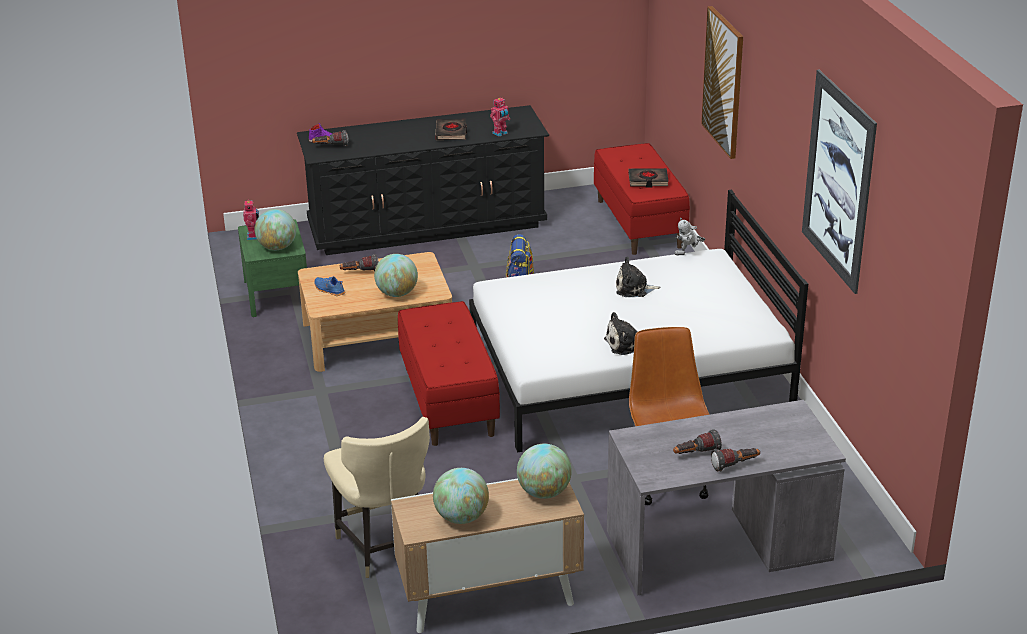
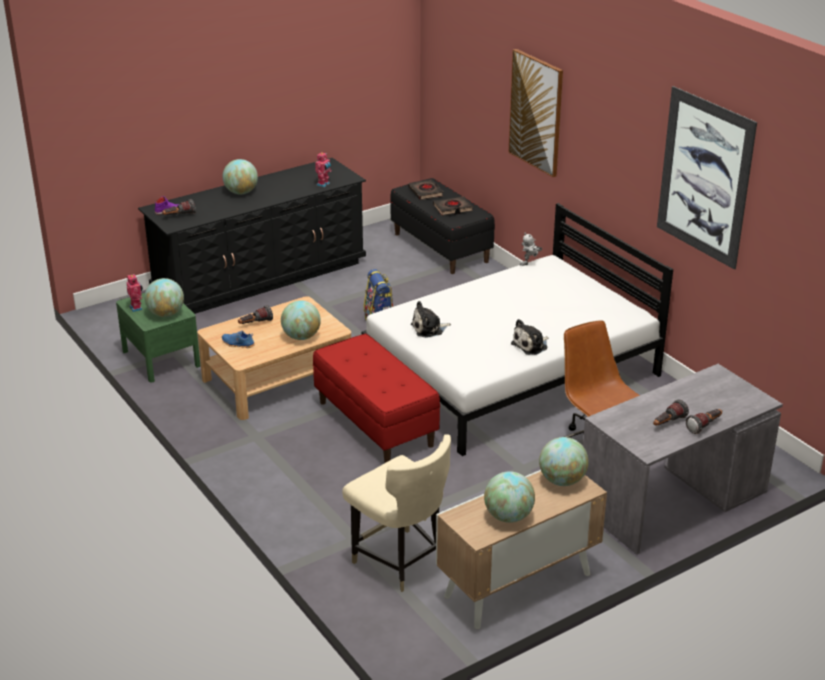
camera: 20 degrees left, 0 degrees up
(409, 130) = (241, 192): none -> globe
(451, 132) = (280, 189): black book -> black book (426, 192)
(634, 289) = (506, 299): plush toy -> plush toy (429, 329)
(639, 224) = (441, 248): red bench -> black bench

